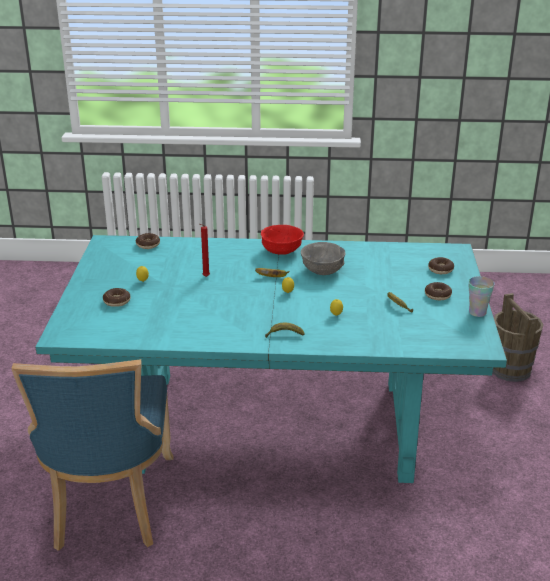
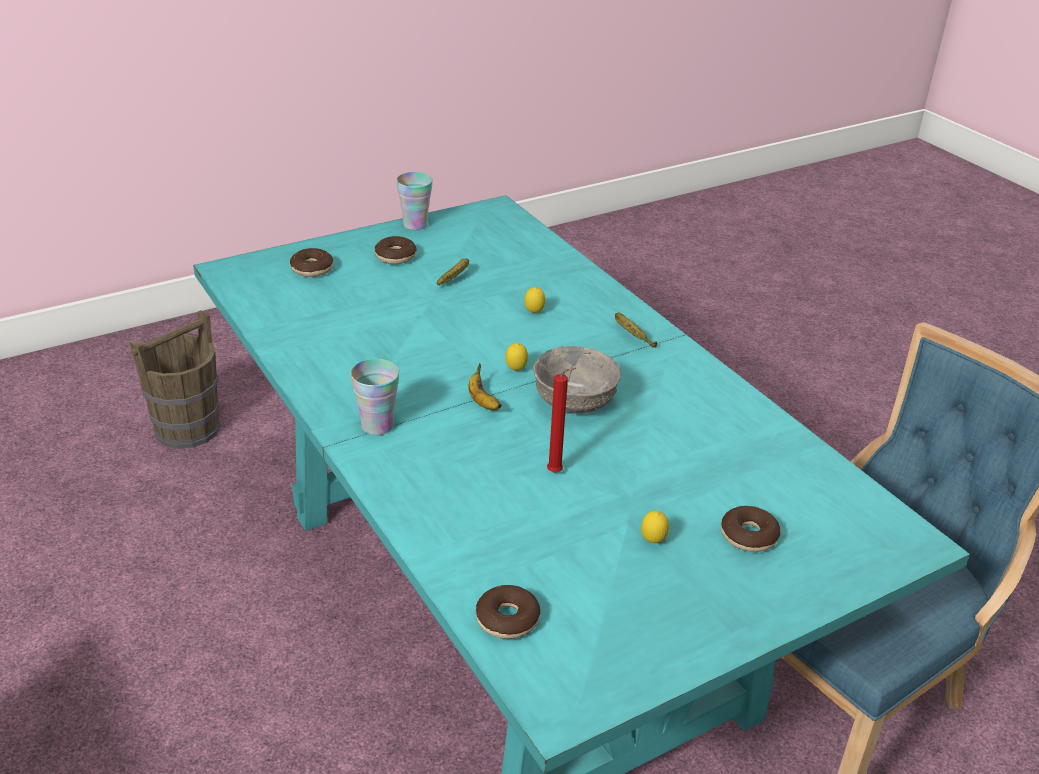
camera: 125 degrees left, 5 degrees up
(281, 251) = (377, 426): red bowl -> cup
(323, 270) = (409, 362): grey bowl -> grey bowl (573, 403)

